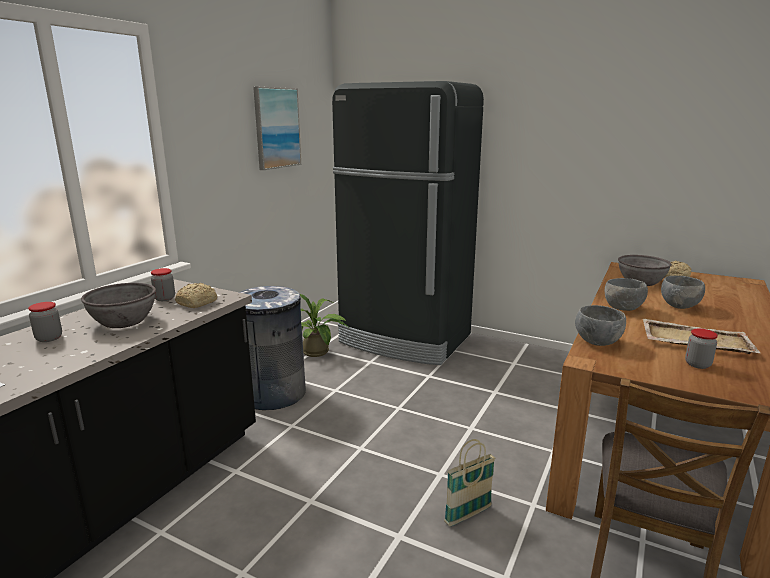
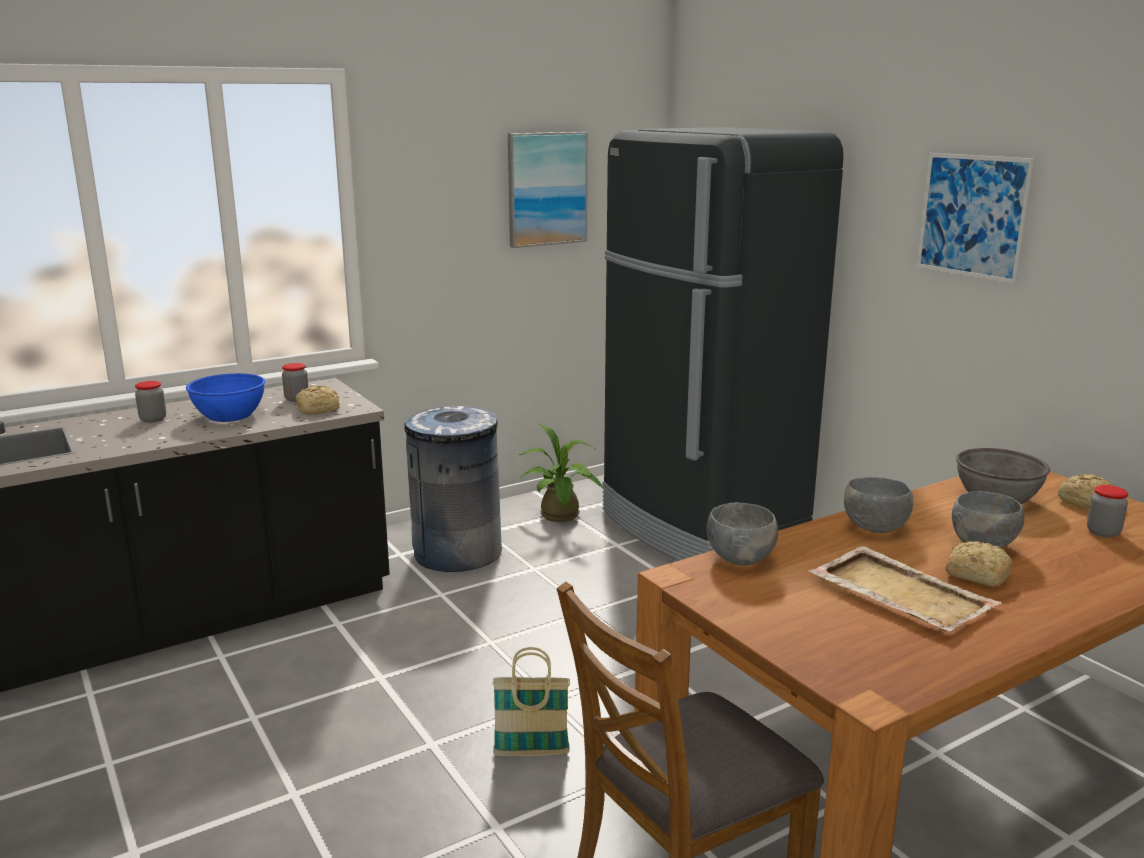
camera: 30 degrees right, 0 degrees up
(124, 321) = (230, 415): grey bowl -> blue bowl
(575, 128) = (973, 216): none -> picture
(697, 364) = (829, 621): jar -> jar (1103, 532)
(703, 321) = (975, 574): none -> bread

